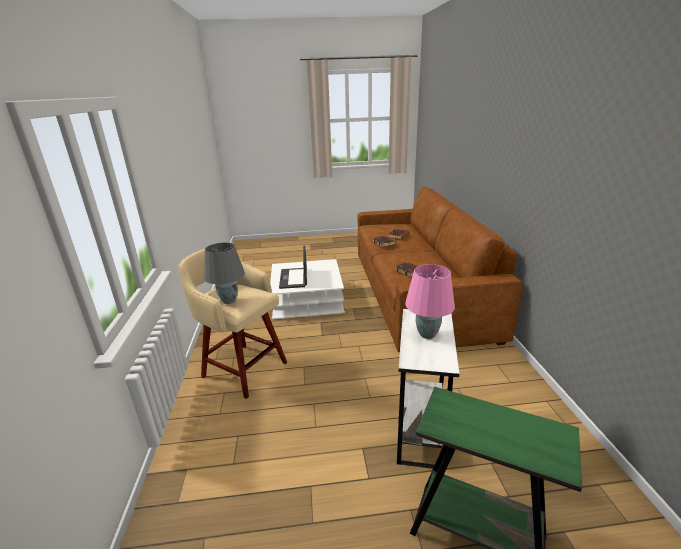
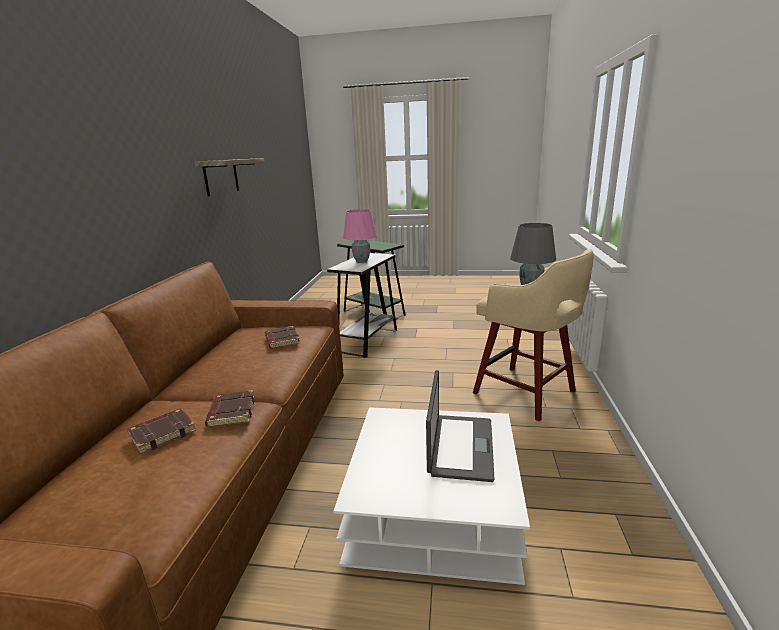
camera: 165 degrees left, 5 degrees down
(611, 200) = (221, 177): none -> shelf

